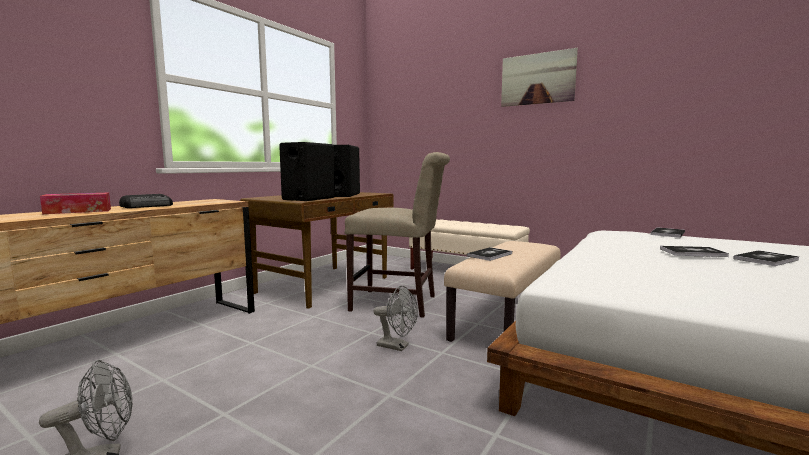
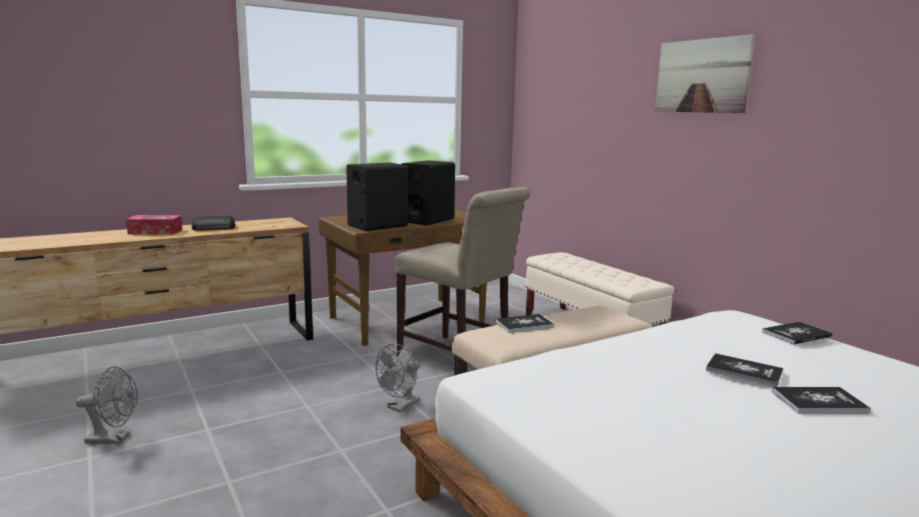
camera: 25 degrees right, 5 degrees up
(397, 346) = (400, 407): grey fan -> grey fan turned 75 degrees clockwise

